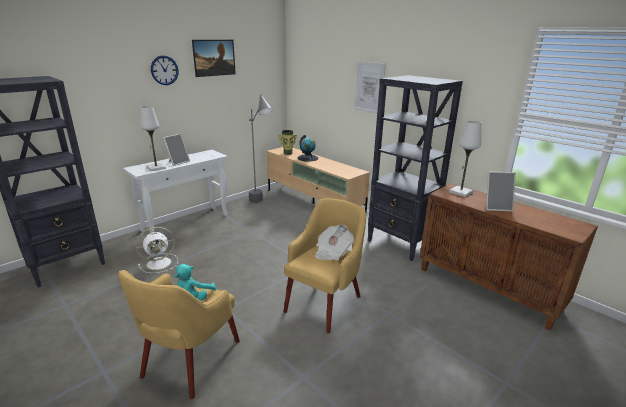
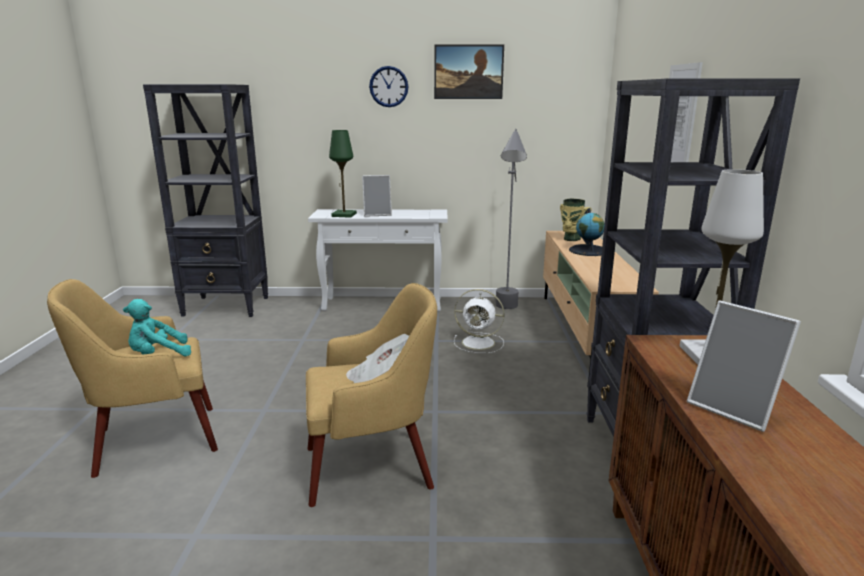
camera: 45 degrees right, 5 degrees down
(156, 168) = (344, 215): white table lamp -> green table lamp
(160, 263) = (292, 335): white fan -> white fan (480, 343)

